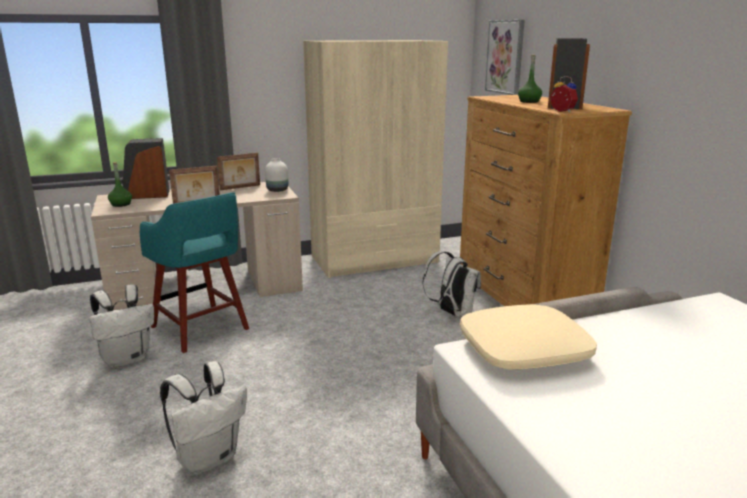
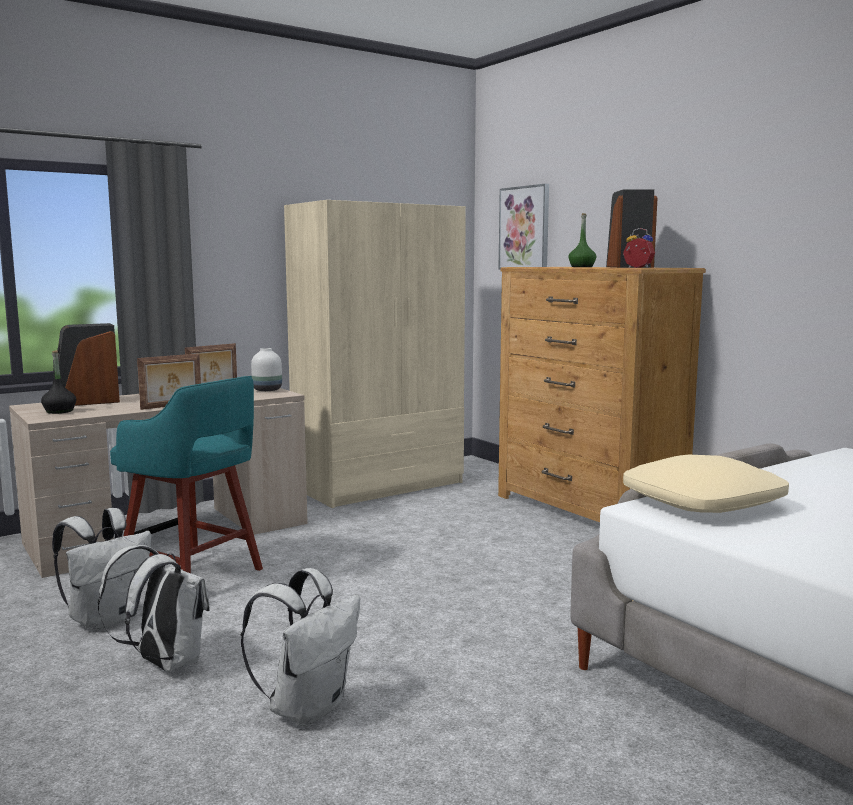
camera: 15 degrees left, 10 degrees down
(121, 204) = (59, 411): green bottle -> black bottle
(452, 312) = (514, 528): white backpack -> white backpack (164, 663)

